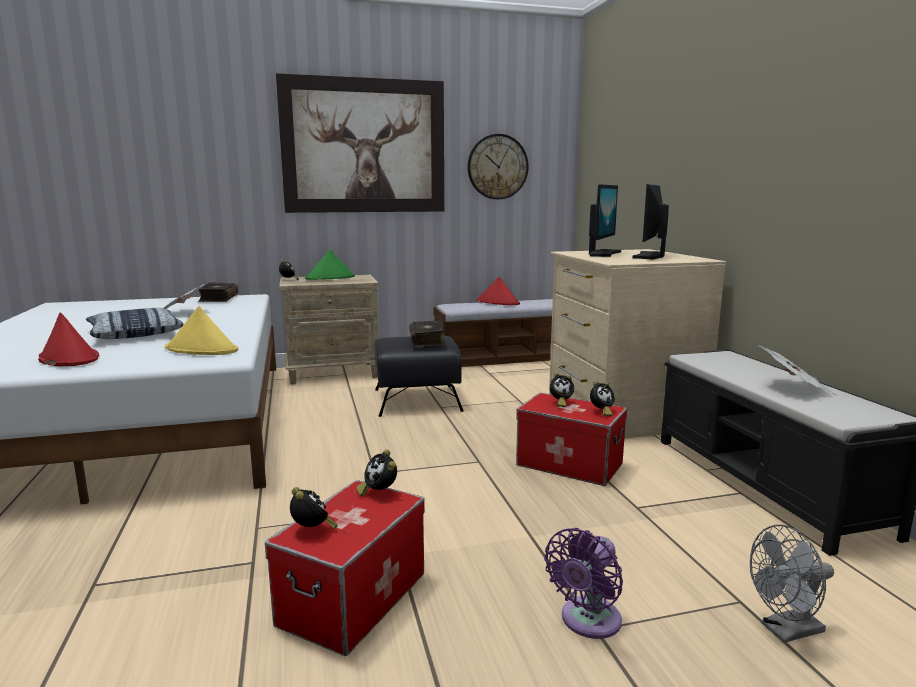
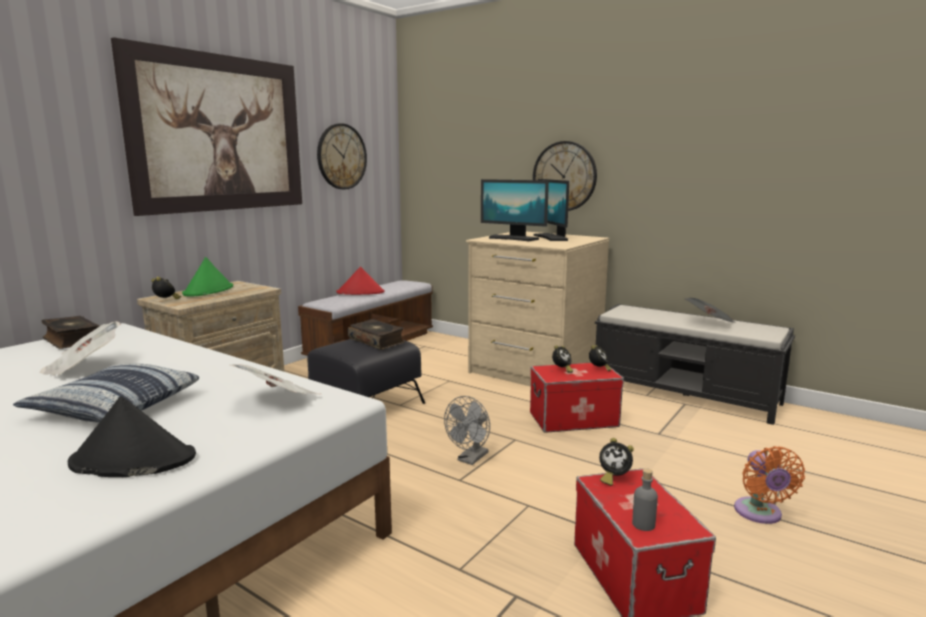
camera: 40 degrees left, 0 degrees up
(68, 358) = (132, 460): red hat -> black hat
(202, 349) = (278, 401): yellow hat -> newspaper
(312, 530) = (643, 524): alarm clock -> grey bottle
(587, 622) = (760, 514): purple fan -> orange fan
(603, 254) = (513, 238): monitor -> monitor turned 135 degrees clockwise
(695, 182) = (564, 176): none -> wall clock
(786, 631) = (825, 472): grey fan -> grey fan (470, 459)

